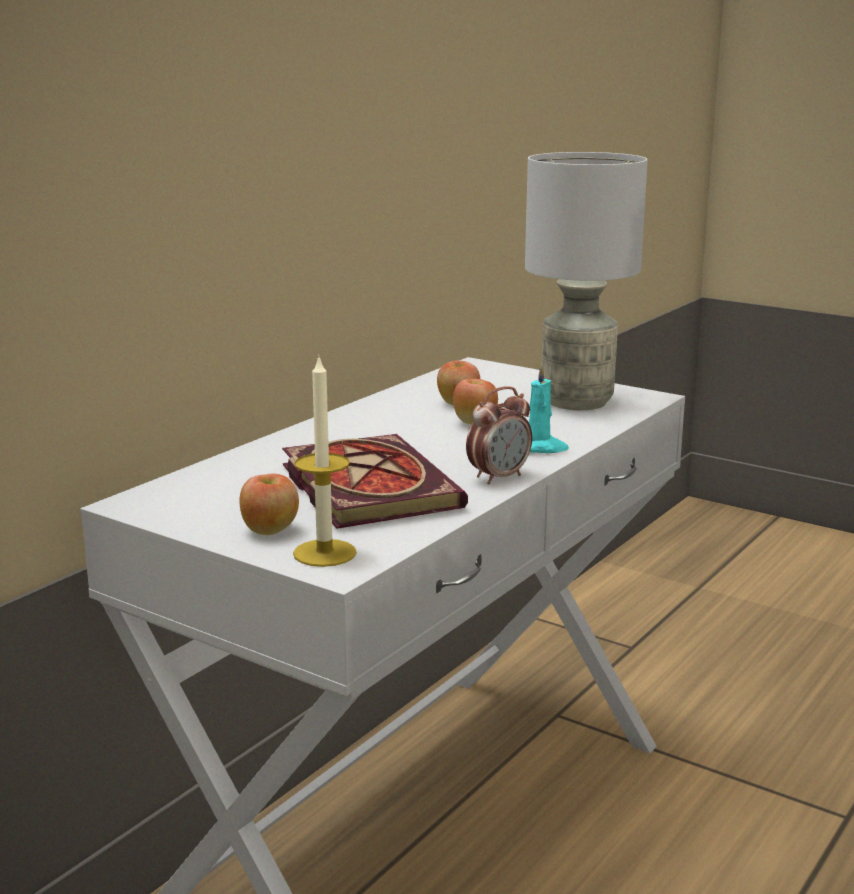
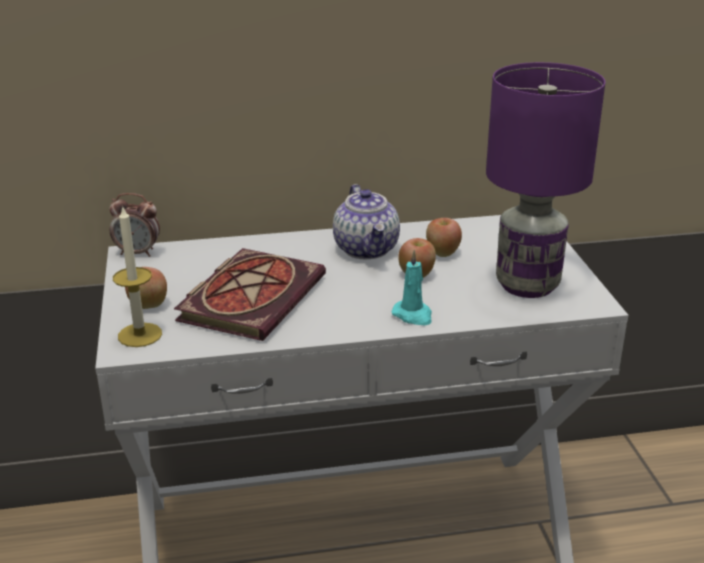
camera: 45 degrees right, 10 degrees up
(385, 422) = (367, 249): none -> teapot
(499, 477) = (336, 327): alarm clock -> alarm clock (138, 253)
(577, 401) = (528, 285): grey table lamp -> purple table lamp

